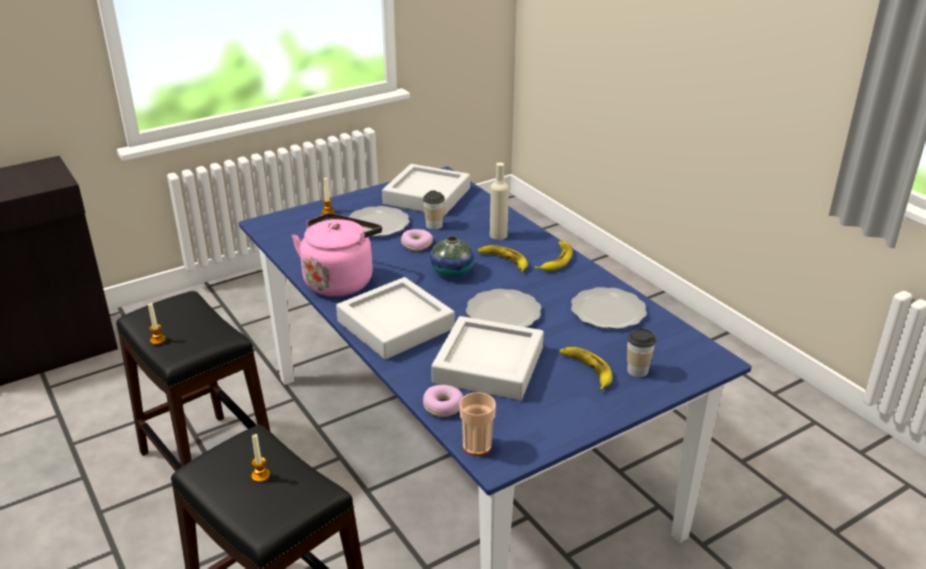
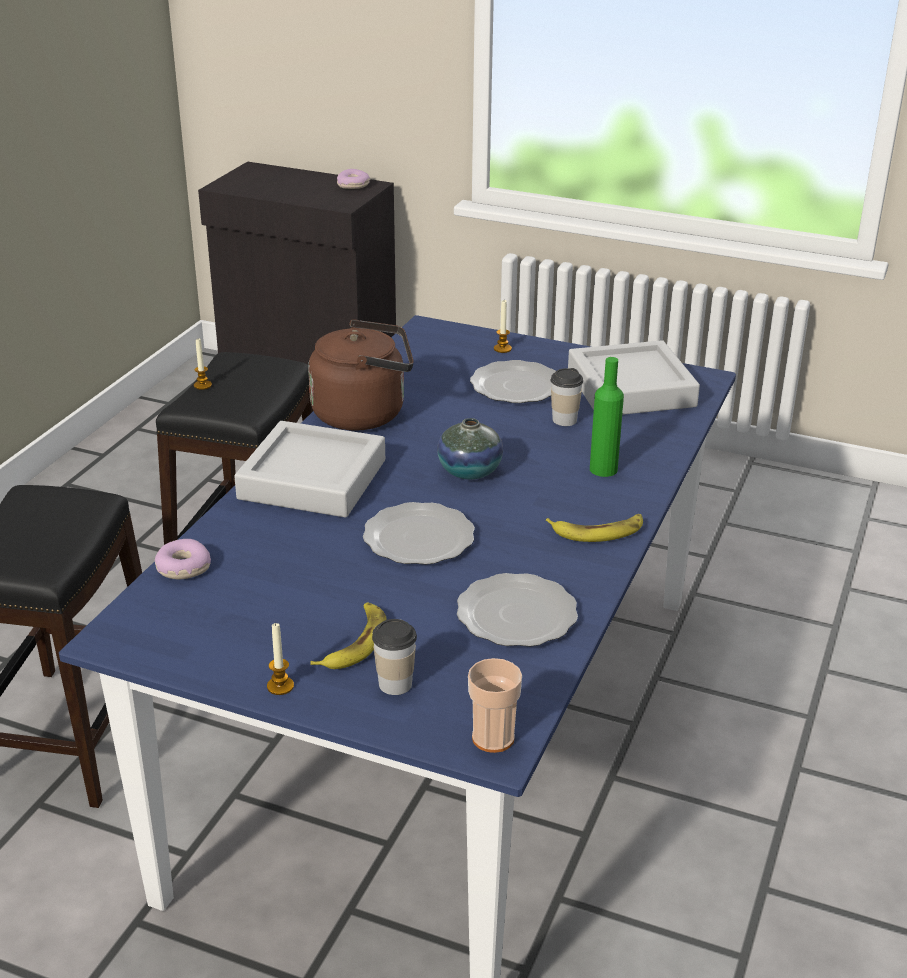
camera: 55 degrees right, 0 degrees up
(261, 475) = (41, 530): candle -> candle (280, 686)
(340, 280) = (364, 413): pink kettle -> brown kettle
(416, 244) = (503, 426): donut -> donut (353, 185)
(477, 446) = (127, 616): cup -> cup (493, 738)
(488, 365) = (293, 568): grey tray -> none
(498, 235) = (603, 469): beige bottle -> green bottle
(504, 261) = (542, 496): banana -> none

